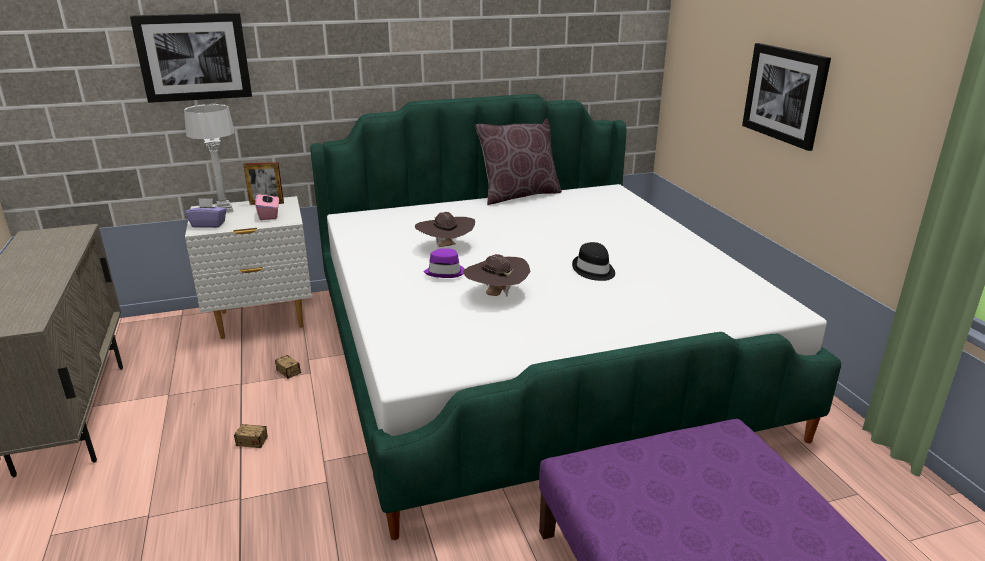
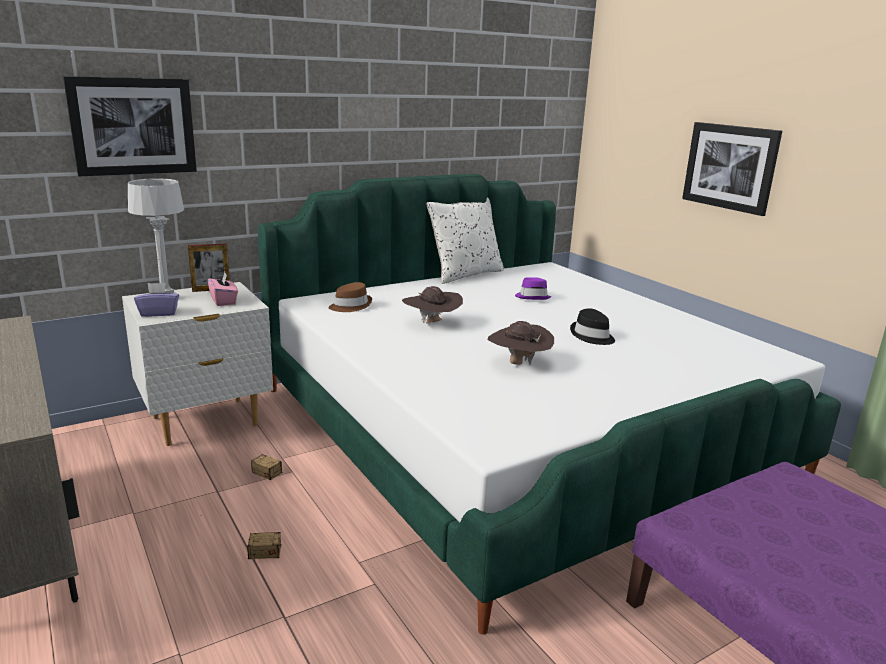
camera: 15 degrees left, 5 degrees down
(385, 224) = (350, 306): none -> brown hat
(445, 272) = (450, 346): purple hat -> purple hat (532, 297)
(519, 195) = (465, 274): brown pillow -> white pillow

